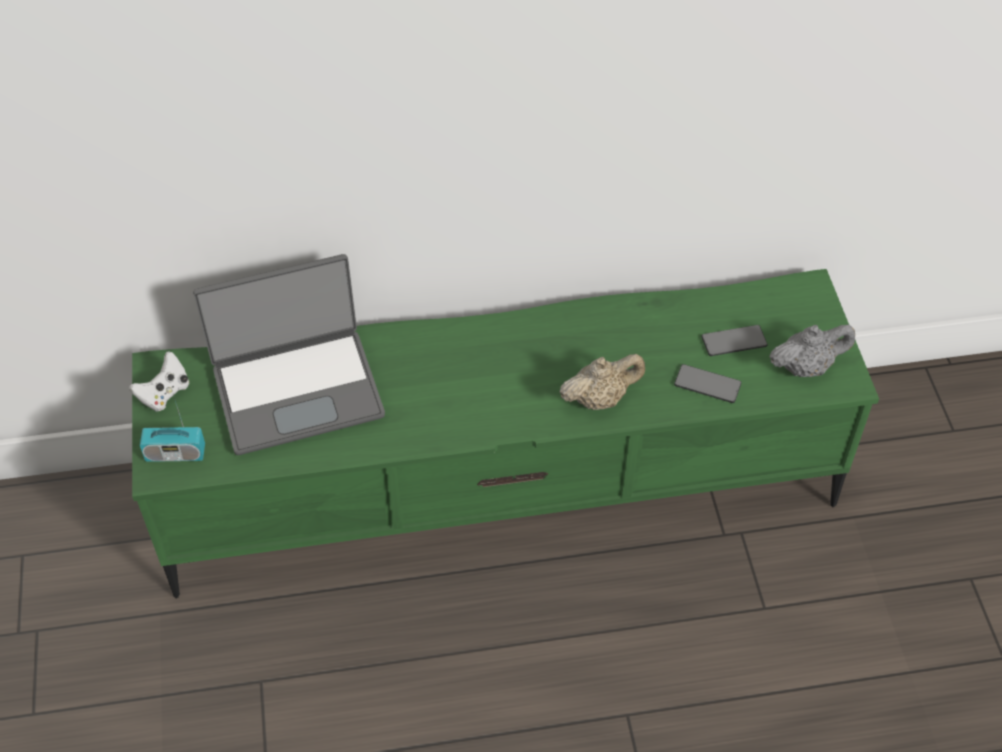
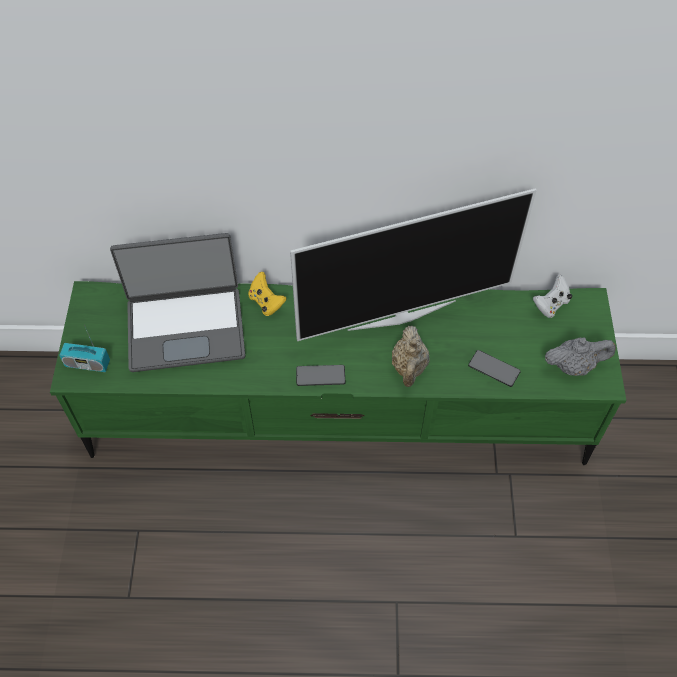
camera: 10 degrees right, 5 degrees up
(164, 393) = (90, 316): white game controller -> white game controller (551, 304)
(397, 344) = (266, 302): none -> yellow game controller
(575, 335) = (401, 314): none -> television
(600, 399) = (409, 368): beige teapot -> beige teapot turned 105 degrees clockwise
(734, 341) = (521, 337): phone -> phone (320, 376)

